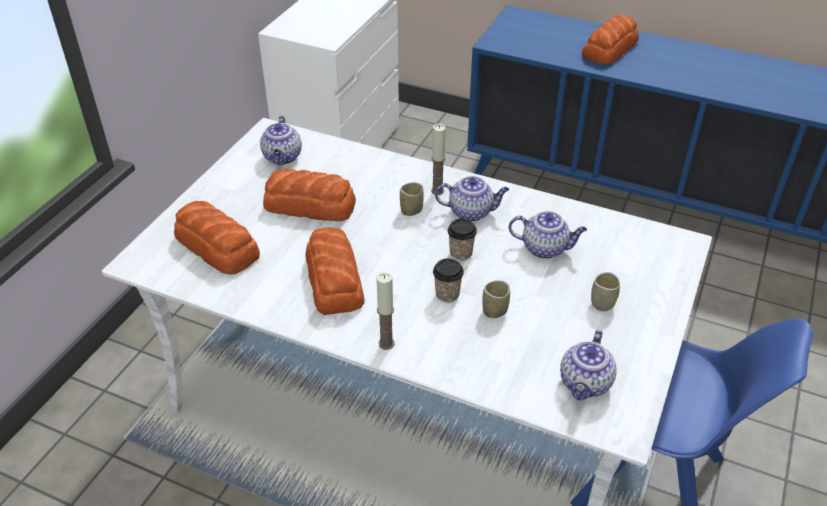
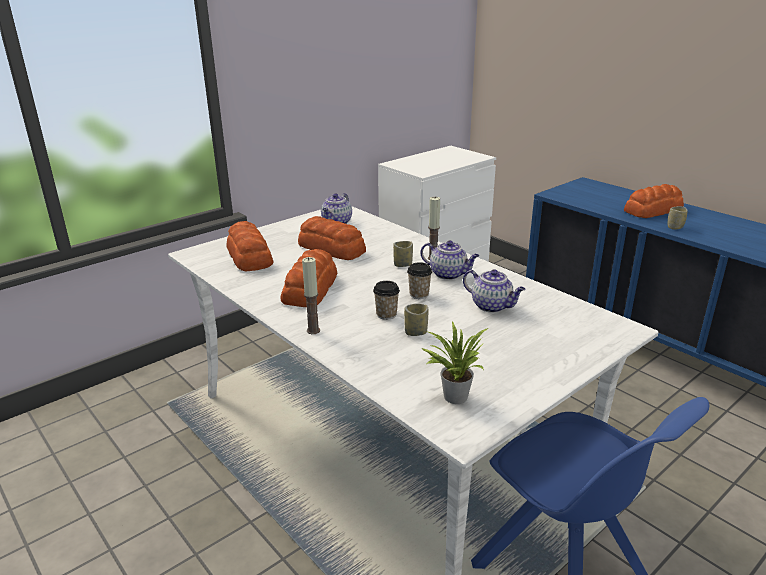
camera: 25 degrees right, 15 degrees down
(585, 384) = (453, 395): teapot -> potted plant
(602, 303) = (514, 349): cup -> cup (675, 227)

